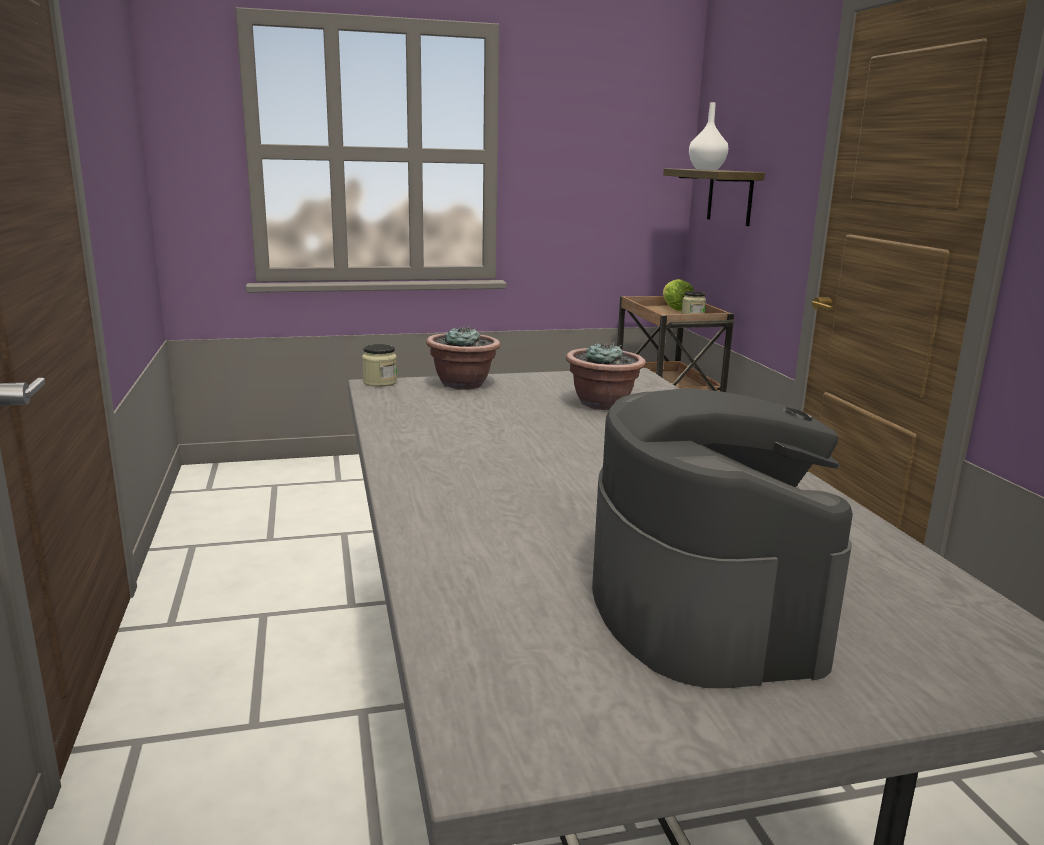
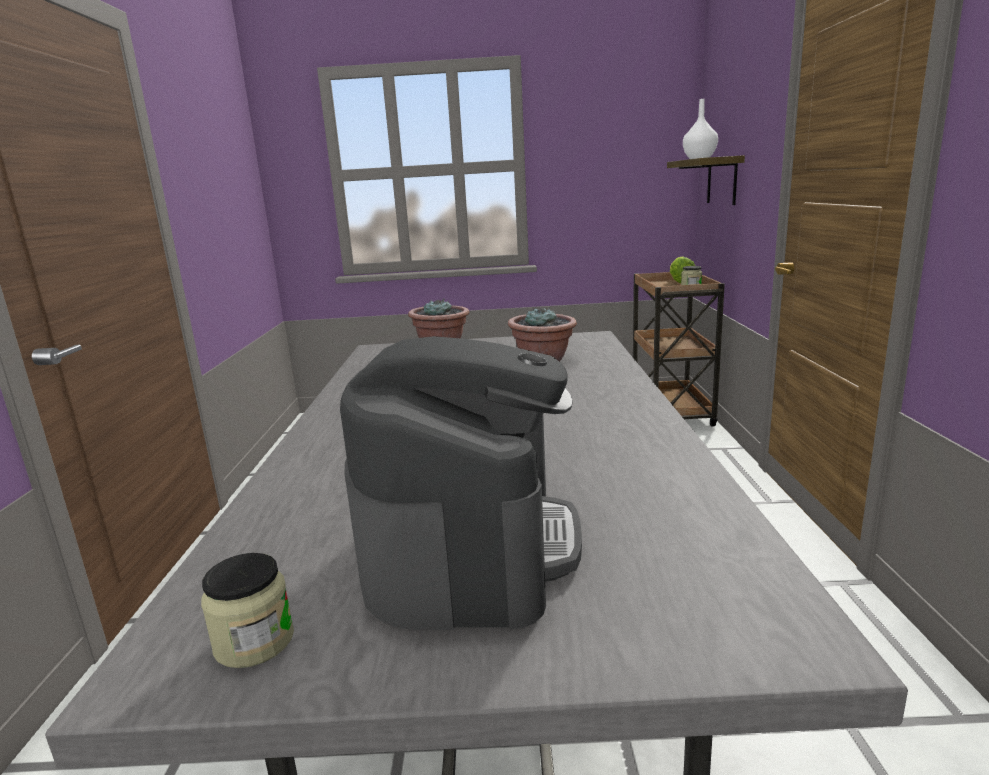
camera: 15 degrees right, 0 degrees up
(380, 382) = (378, 347): jar -> jar (254, 642)

